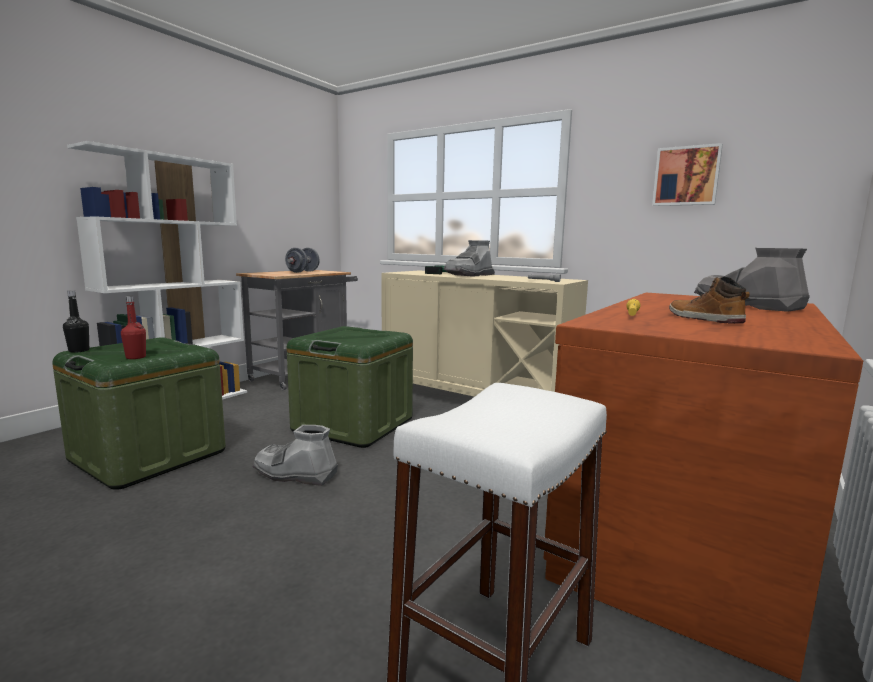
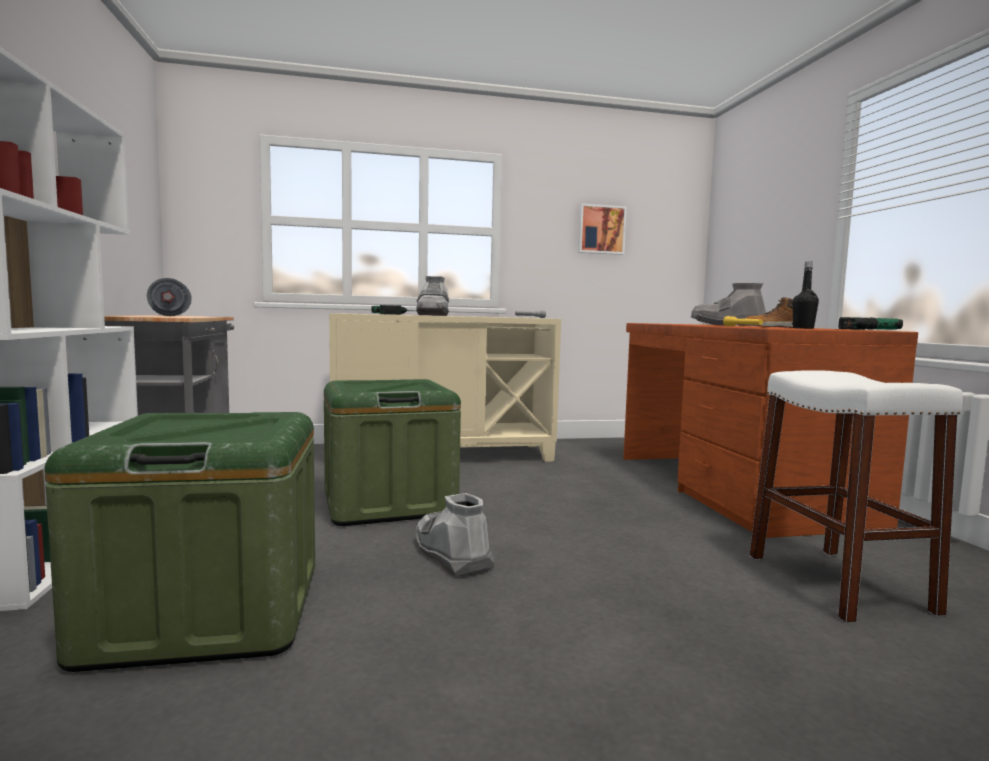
camera: 45 degrees left, 5 degrees down
(79, 350) = (102, 440): black bottle -> black bottle (803, 328)
(136, 357) = (238, 433): red bottle -> none
(295, 474) = (451, 554): grey boot -> grey boot turned 90 degrees clockwise
(771, 338) = (855, 329): none -> power drill

